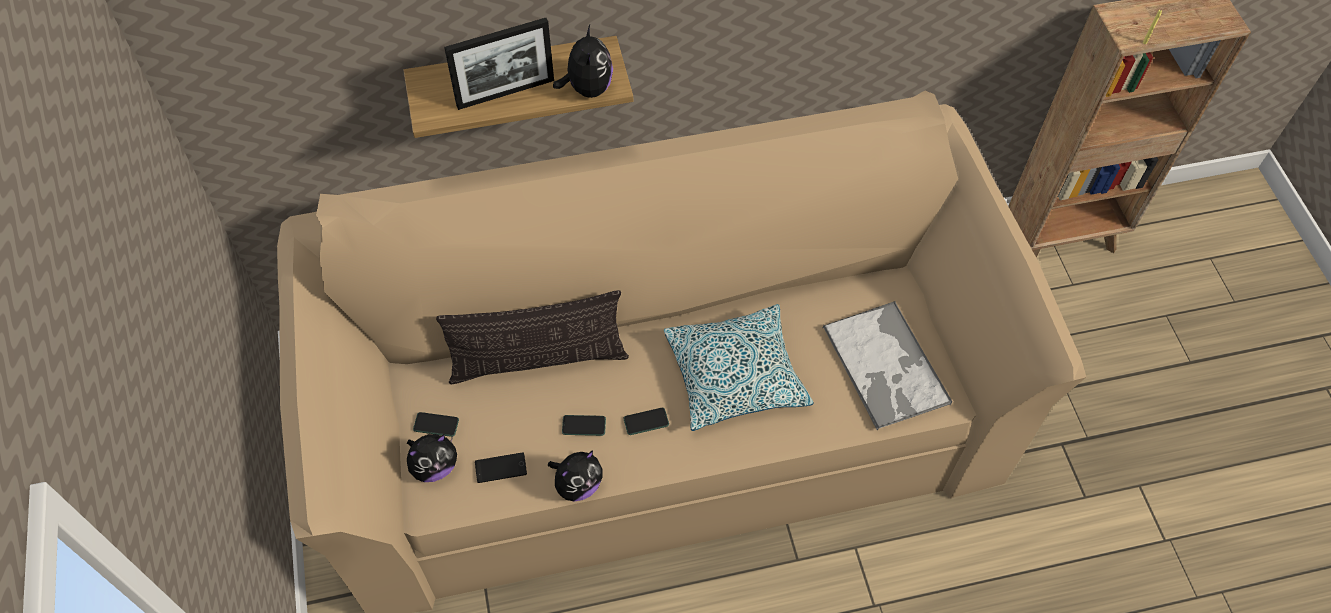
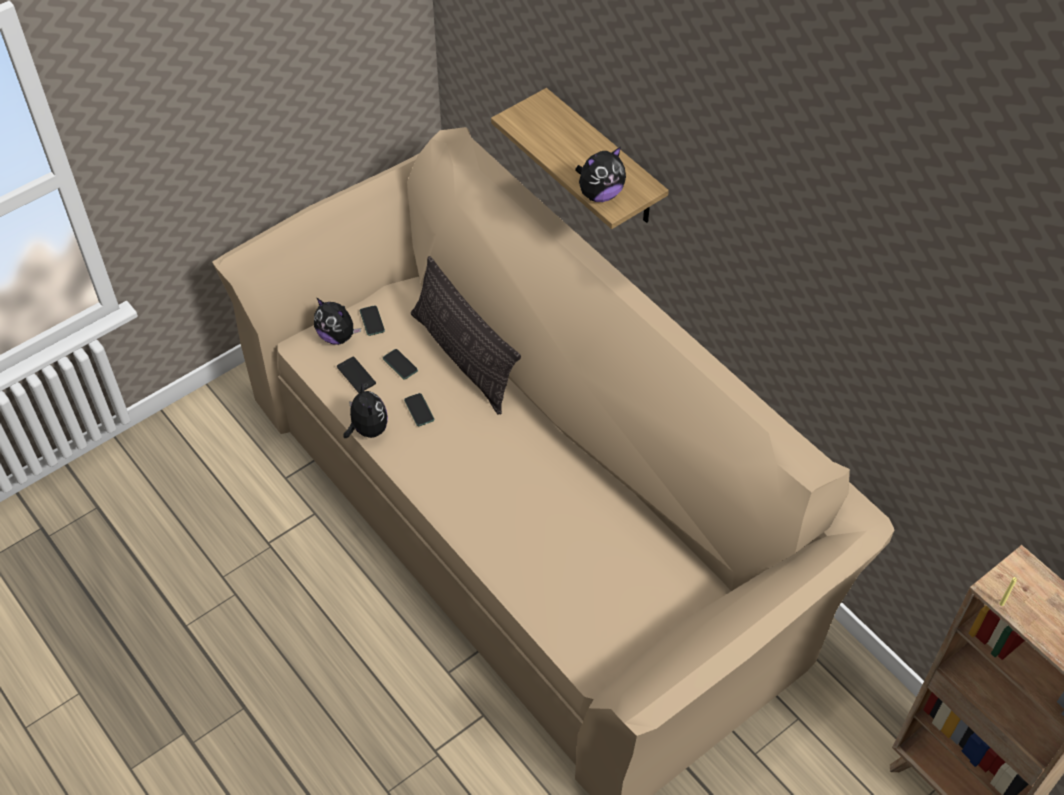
camera: 65 degrees right, 5 degrees down
(505, 93) = (562, 150): picture frame -> none
(577, 485) = (368, 429): plush toy -> plush toy turned 135 degrees counterclockwise
(646, 422) = (444, 449): phone -> phone (400, 364)
(735, 375) = (524, 494): pillow -> none
(886, 366) = (600, 605): tray -> none

